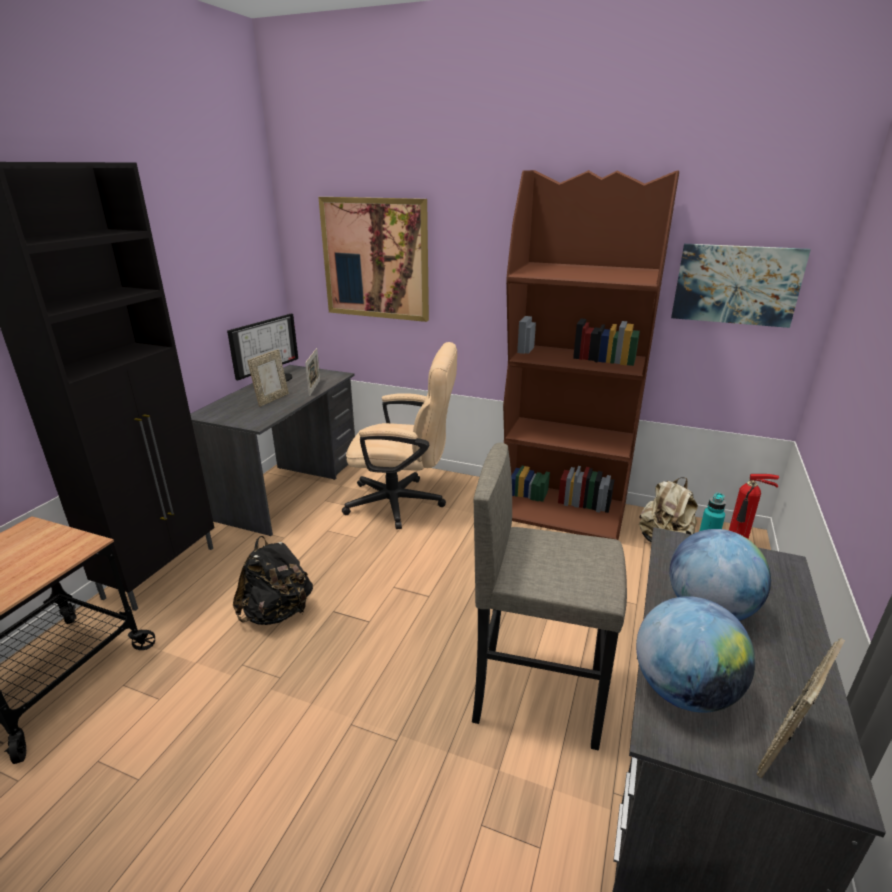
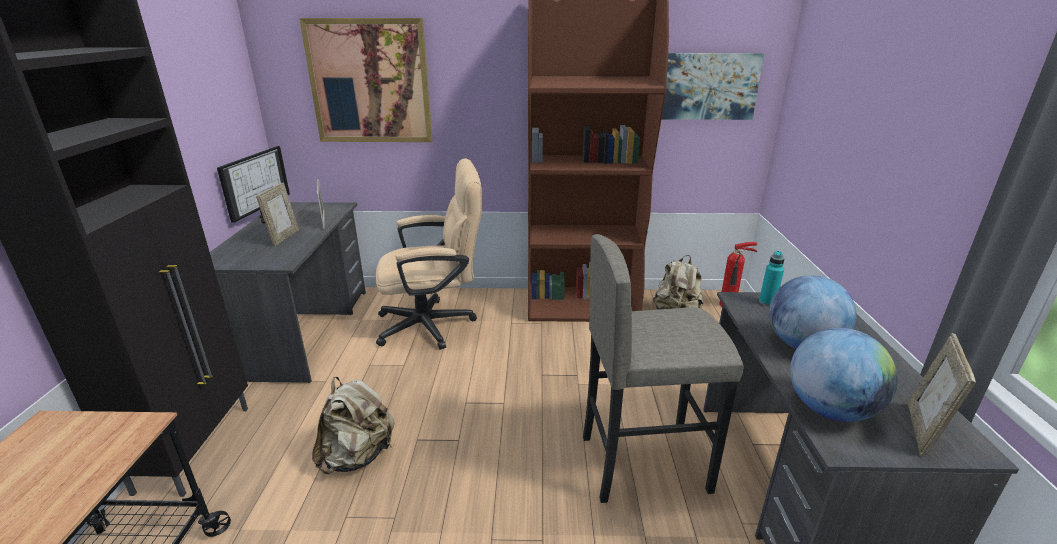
camera: 20 degrees left, 0 degrees up
(277, 612) = (358, 456): black backpack -> beige backpack

